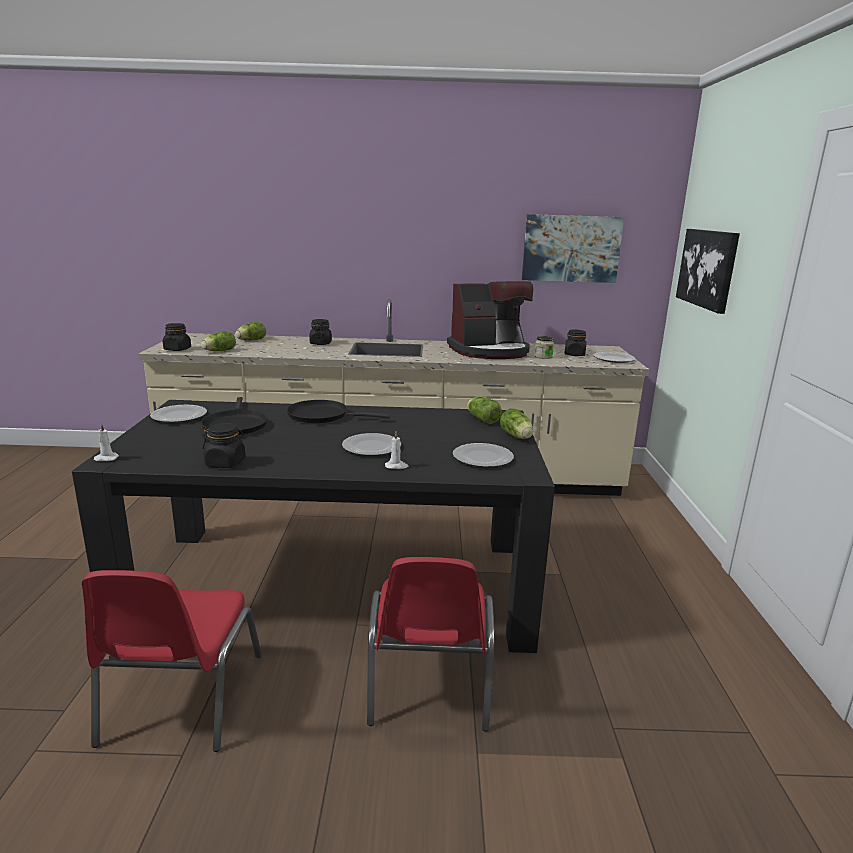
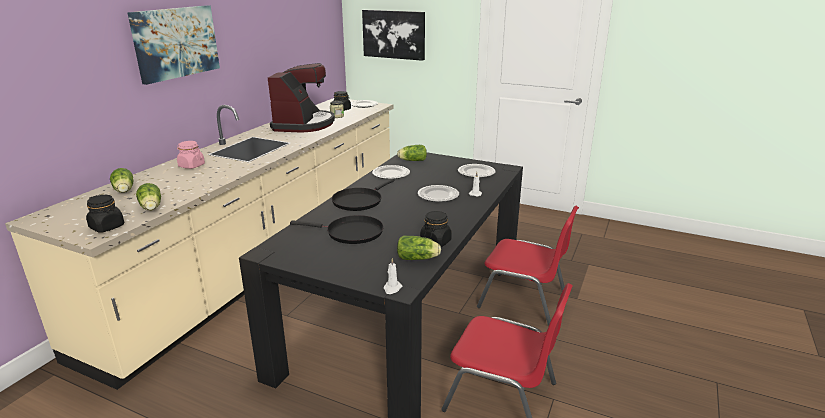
camera: 65 degrees left, 5 degrees up
(178, 416) = (302, 254): plate -> plate (391, 174)
(320, 343) = (191, 166): black jar -> pink jar
(517, 437) = (449, 159): lettuce -> lettuce (419, 258)
(571, 248) = (301, 33): picture -> picture (175, 42)

